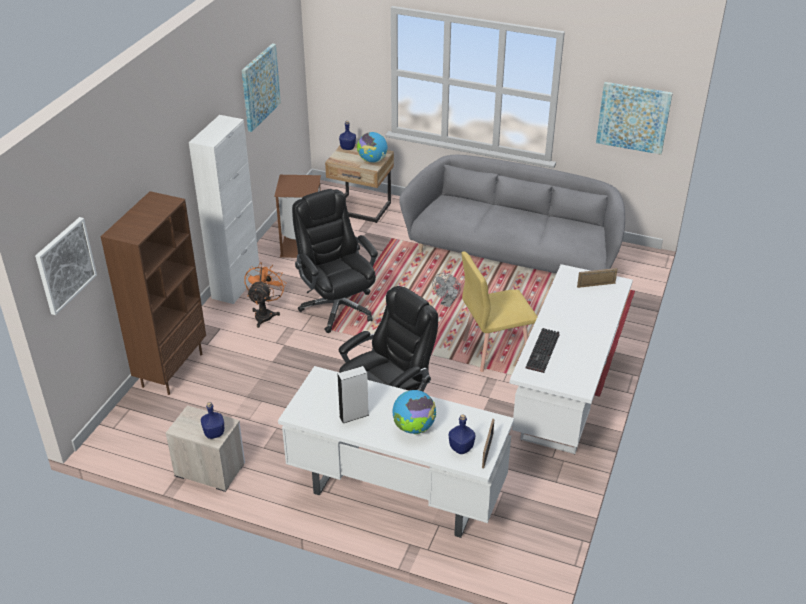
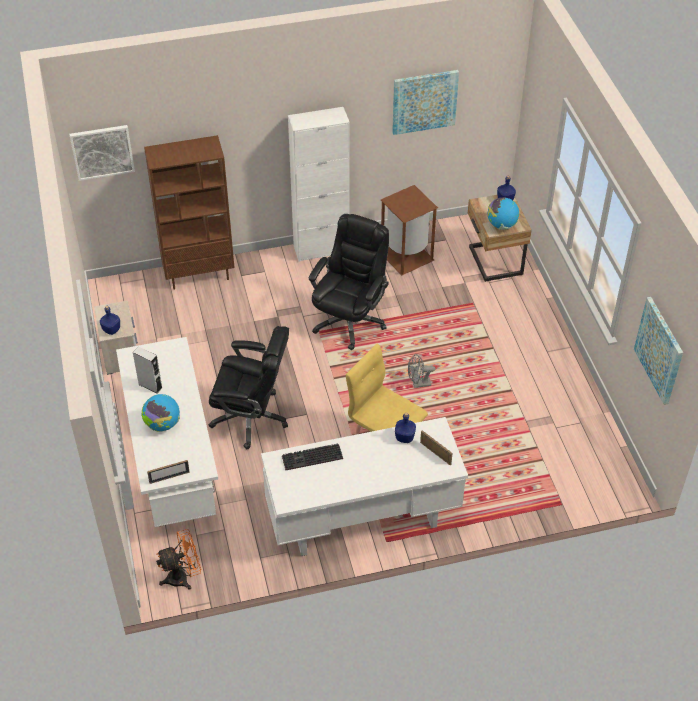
camera: 55 degrees right, 10 degrees up
(265, 314) = (303, 285): orange fan -> orange fan (183, 577)
(461, 447) = (161, 461): blue bottle -> blue bottle (405, 437)
(513, 254) = (531, 393): grey sofa -> none

